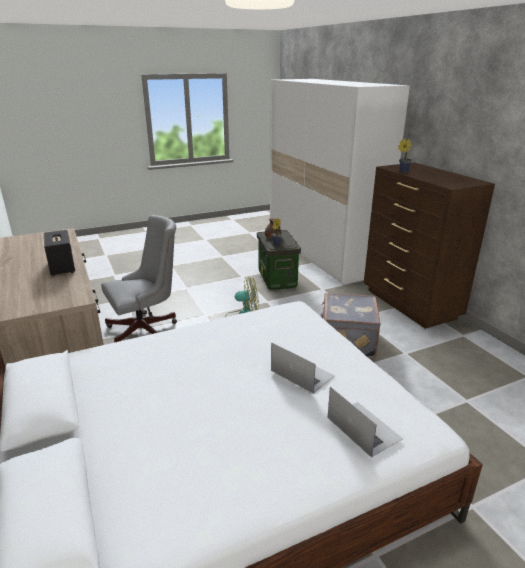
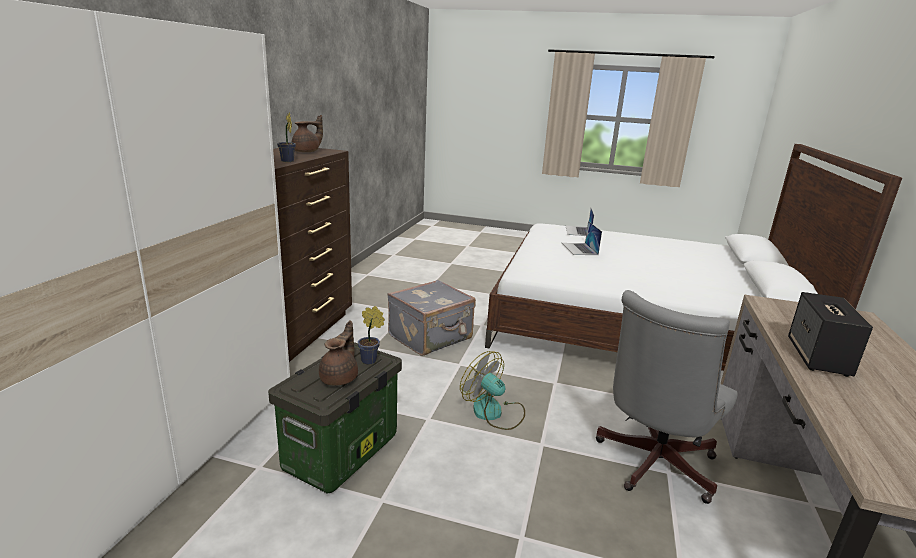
camera: 140 degrees left, 5 degrees down
(147, 330) = (651, 465): grey office chair -> grey office chair turned 60 degrees counterclockwise
(448, 180) = (307, 152): none -> brown teapot

